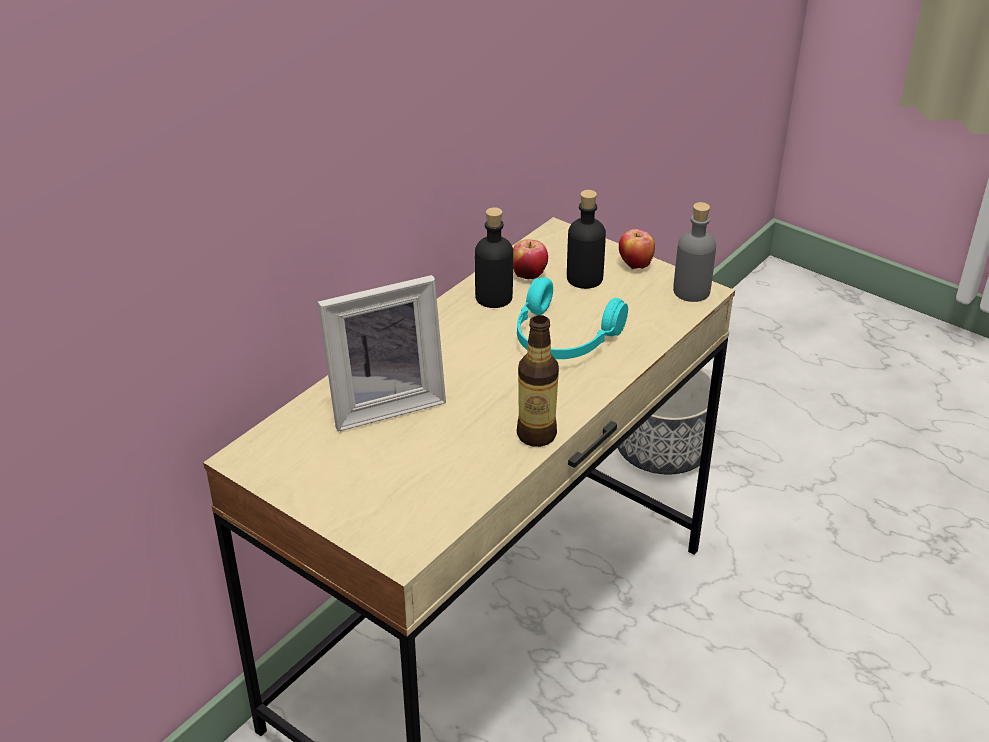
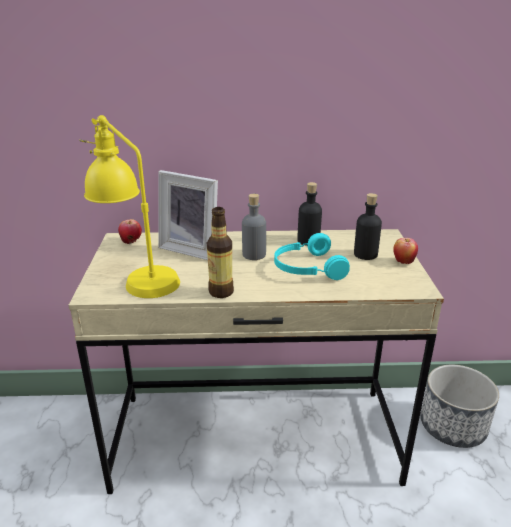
camera: 50 degrees right, 10 degrees down
(402, 490) = (136, 277): none -> yellow table lamp
(529, 275) = (340, 241): apple -> apple (131, 242)
(691, 291) = (414, 286): grey bottle -> grey bottle (254, 254)

